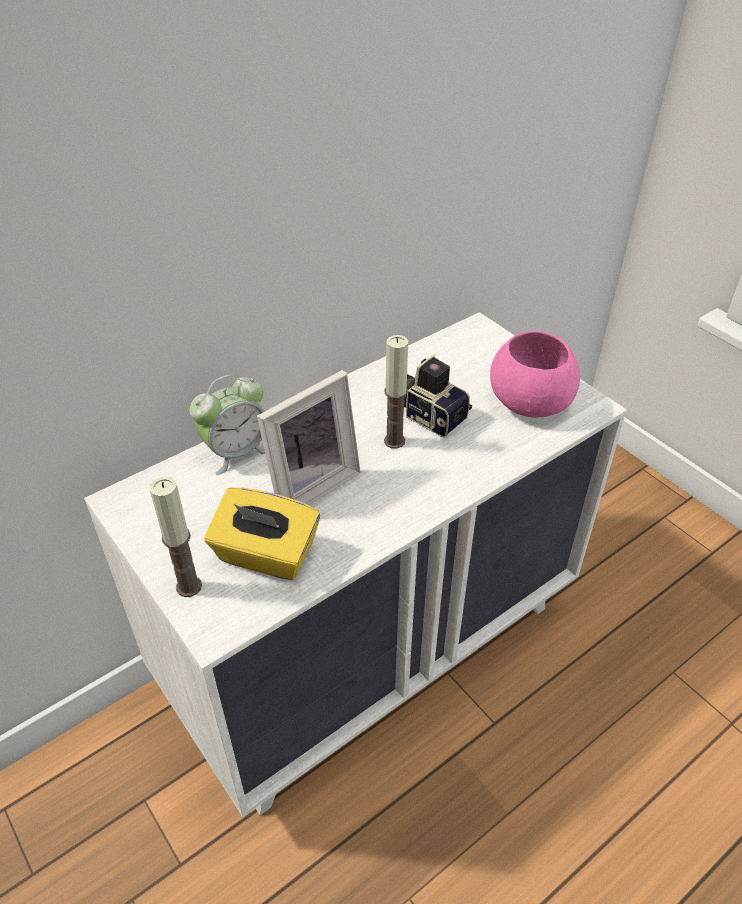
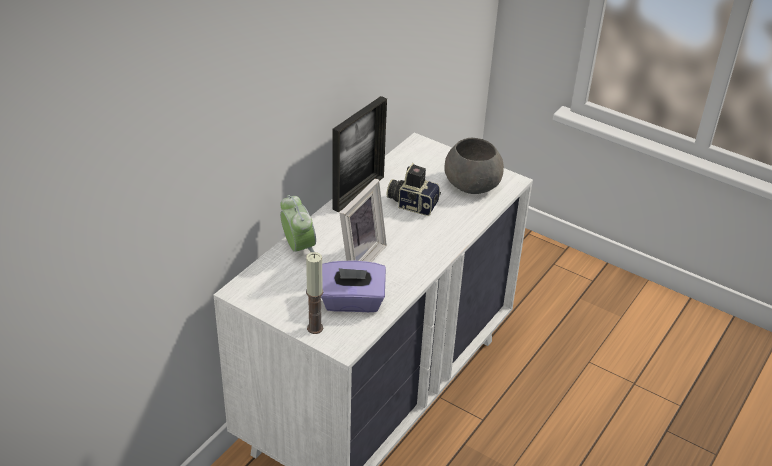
camera: 20 degrees left, 5 degrees down
(236, 452) = (298, 248): alarm clock -> alarm clock turned 60 degrees counterclockwise
(265, 555) = (352, 302): yellow tissue box -> purple tissue box
(361, 384) = (358, 193): none -> picture frame
(394, 441) = (398, 223): candle -> none
(531, 402) = (473, 185): pink bowl -> grey bowl

